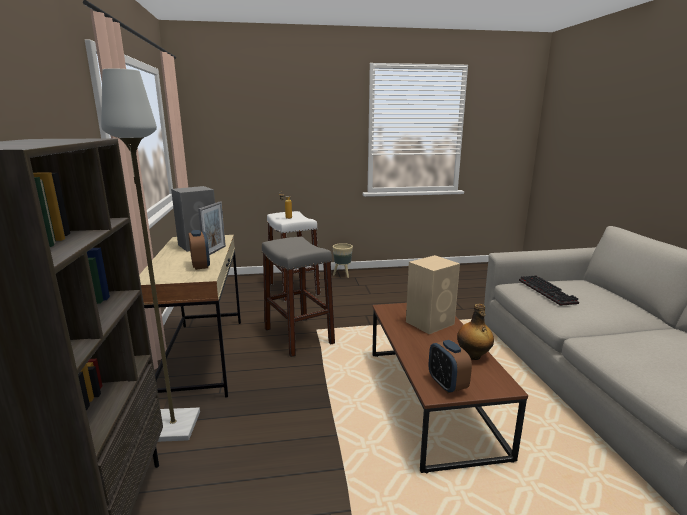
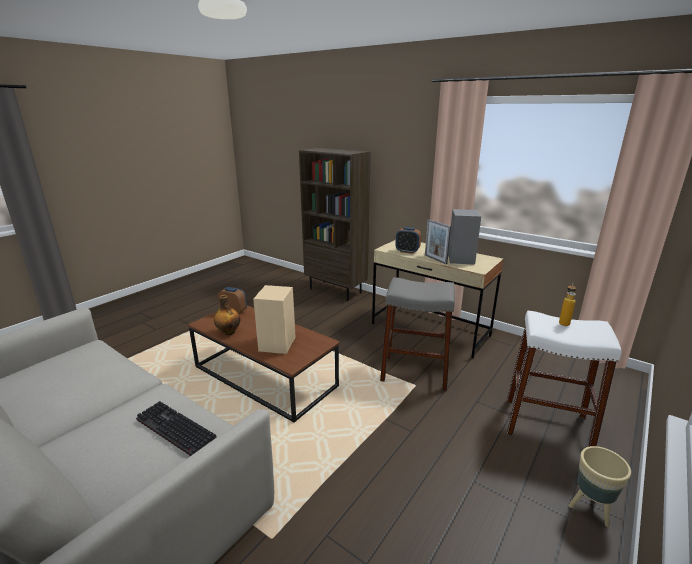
camera: 135 degrees right, 5 degrees up
(174, 427) = (367, 308): grey floor lamp -> none

